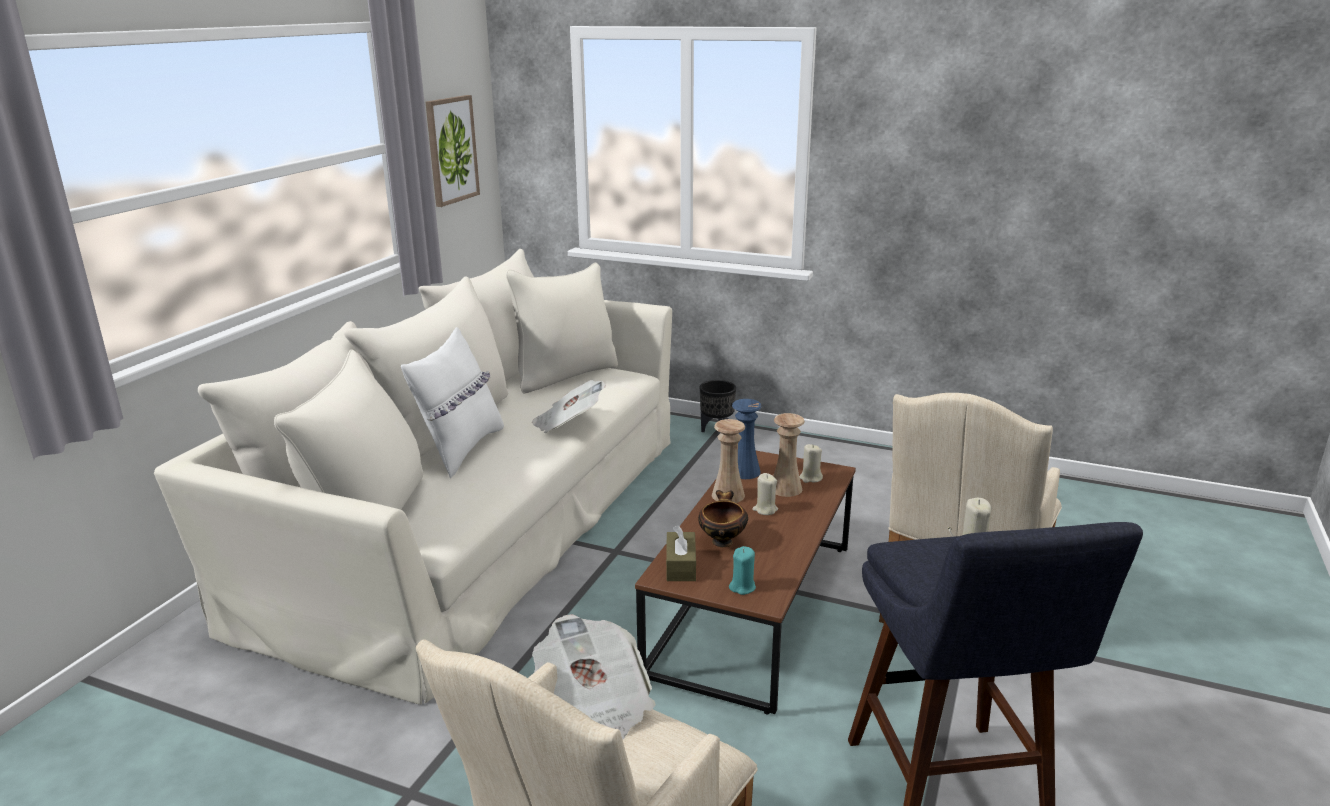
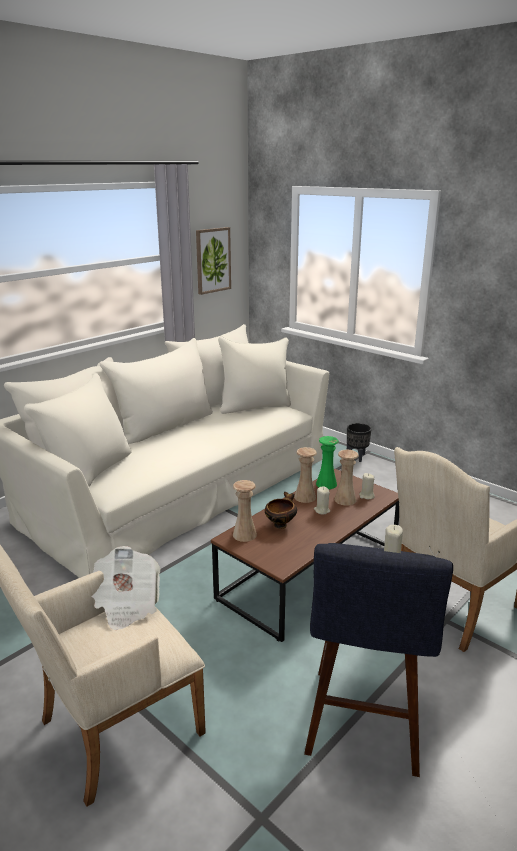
camera: 20 degrees right, 0 degrees up
(461, 449) = (163, 441): white pillow -> none
(568, 424) = (233, 436): newspaper -> none
(681, 566) = (244, 534): brown tissue box -> beige vase
(742, 587) = (272, 555): turquoise candle -> none
(744, 471) = (326, 484): blue vase -> green vase

